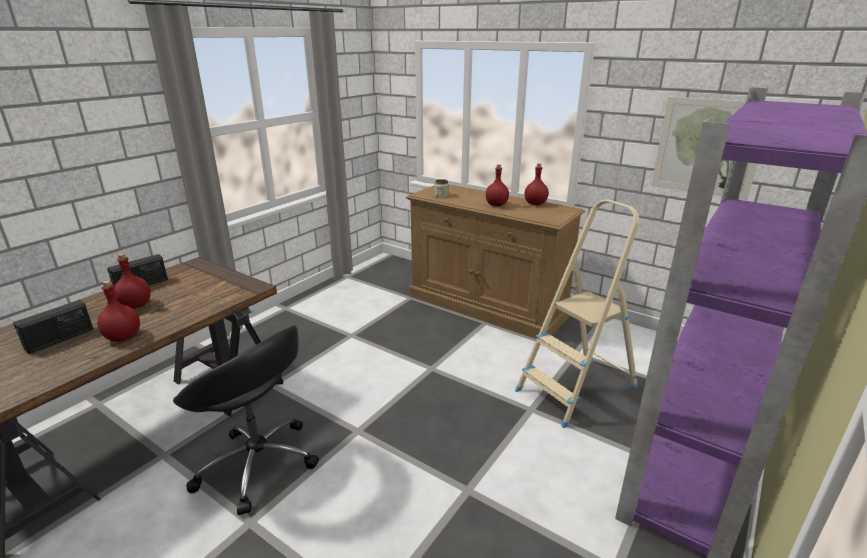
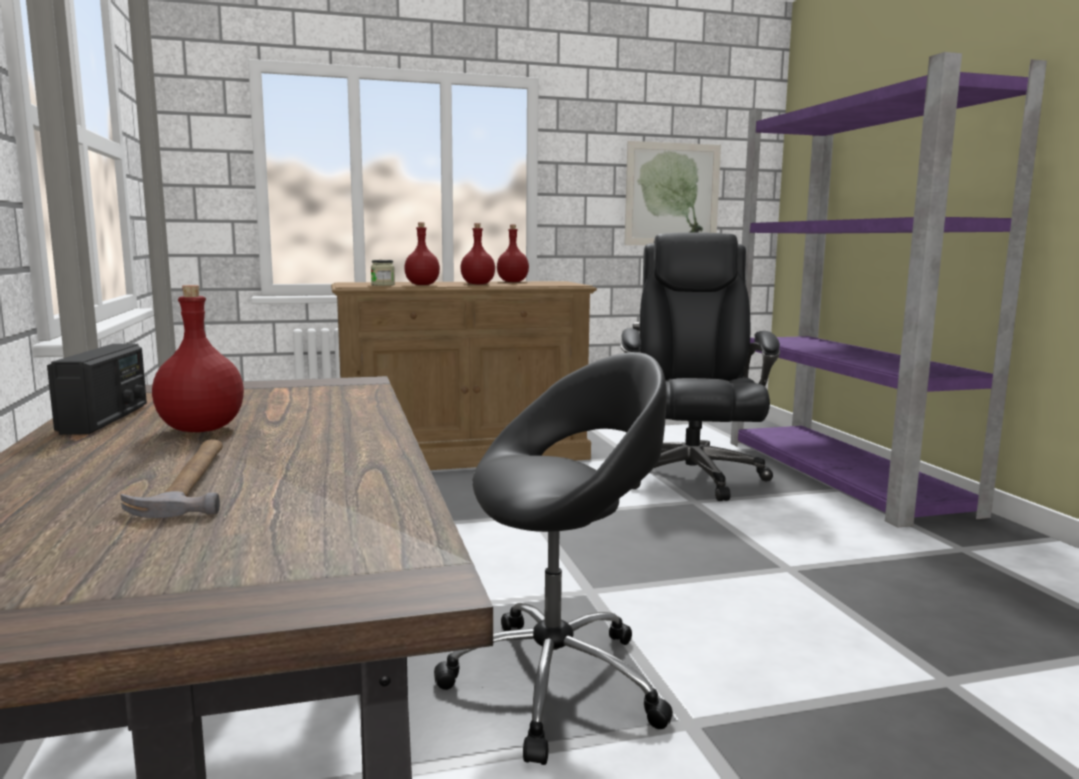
camera: 50 degrees left, 15 degrees down
(60, 339) = (191, 482): radio -> hammer
(124, 337) = (335, 445): red bottle -> red bottle (422, 284)
(575, 389) = (691, 476): beige step ladder -> black office chair

